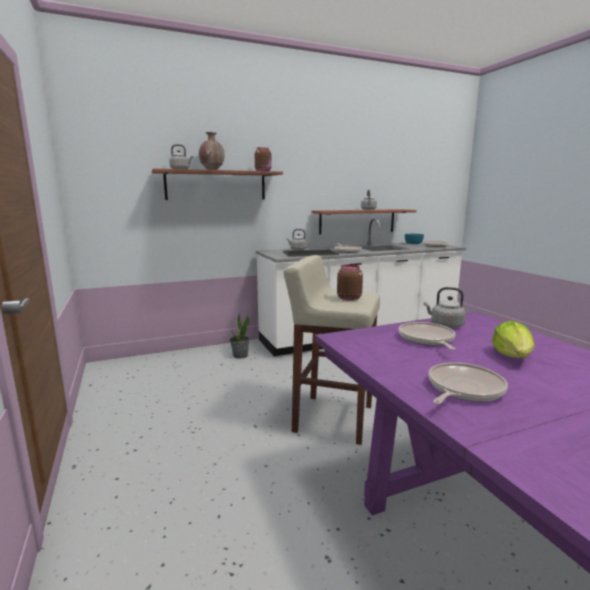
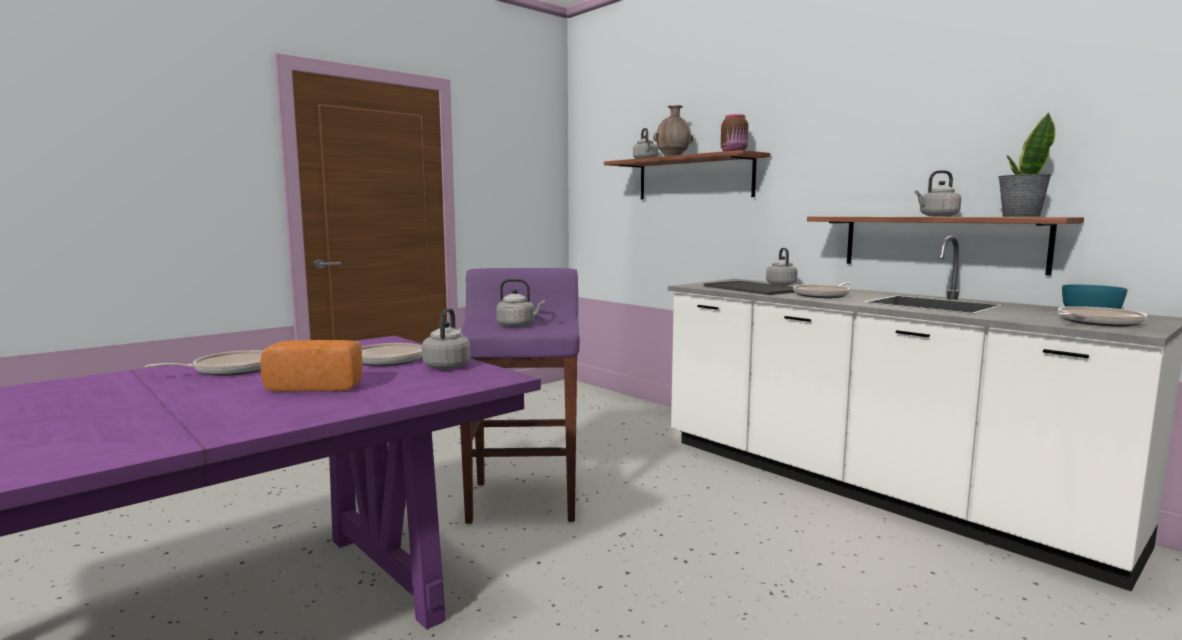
camera: 70 degrees right, 5 degrees down
(240, 355) = (659, 426): potted plant -> potted plant (1020, 216)
(332, 418) = (524, 500): beige stool -> purple stool
(348, 298) = (518, 325): brown jar -> grey kettle
(463, 389) = (231, 370): frying pan -> frying pan turned 60 degrees counterclockwise
(513, 357) = (318, 386): lettuce -> bread

